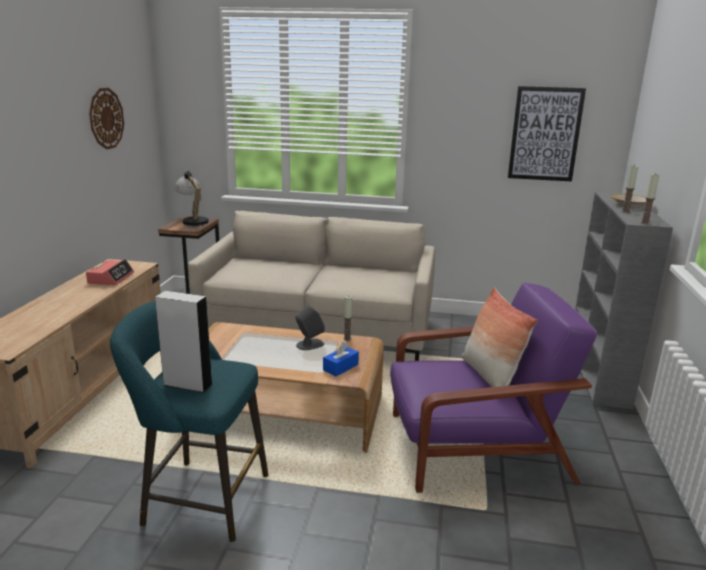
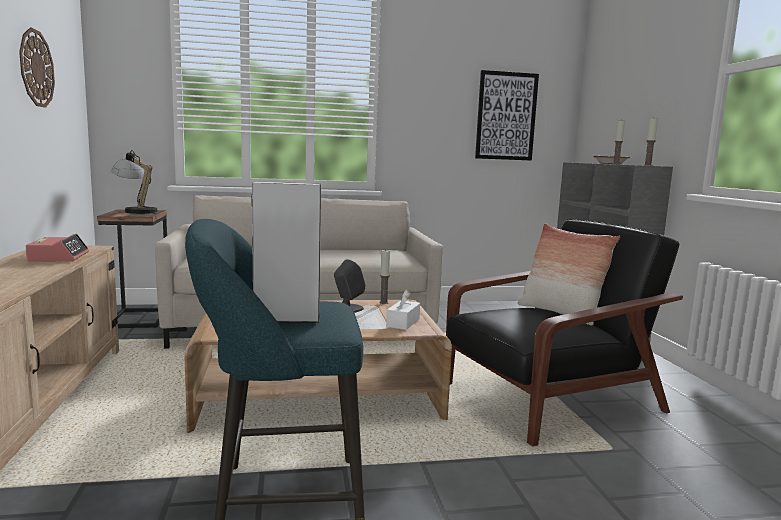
camera: 20 degrees left, 10 degrees down
(340, 367) = (403, 323): blue tissue box -> white tissue box
(474, 447) = (548, 398): purple armchair -> black armchair

